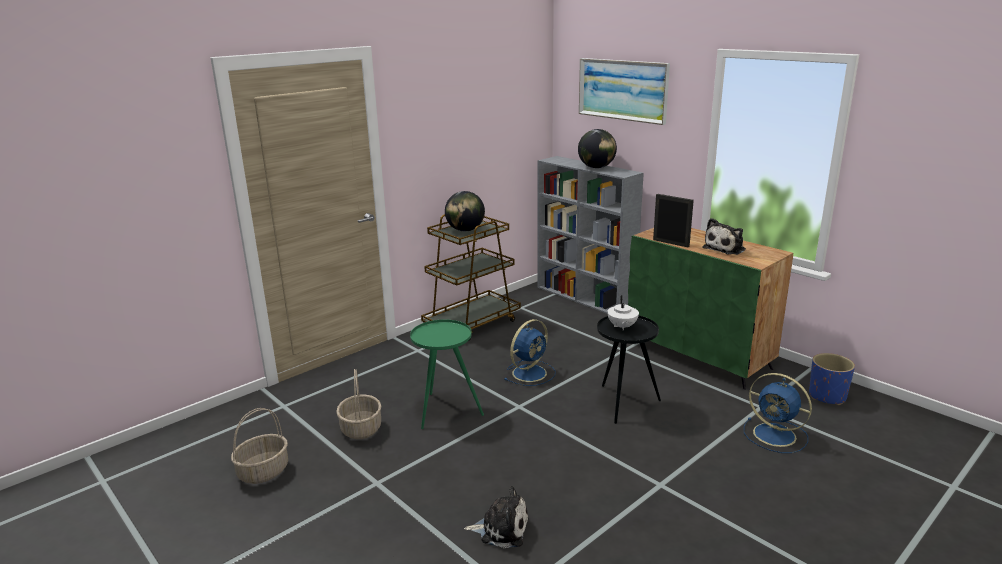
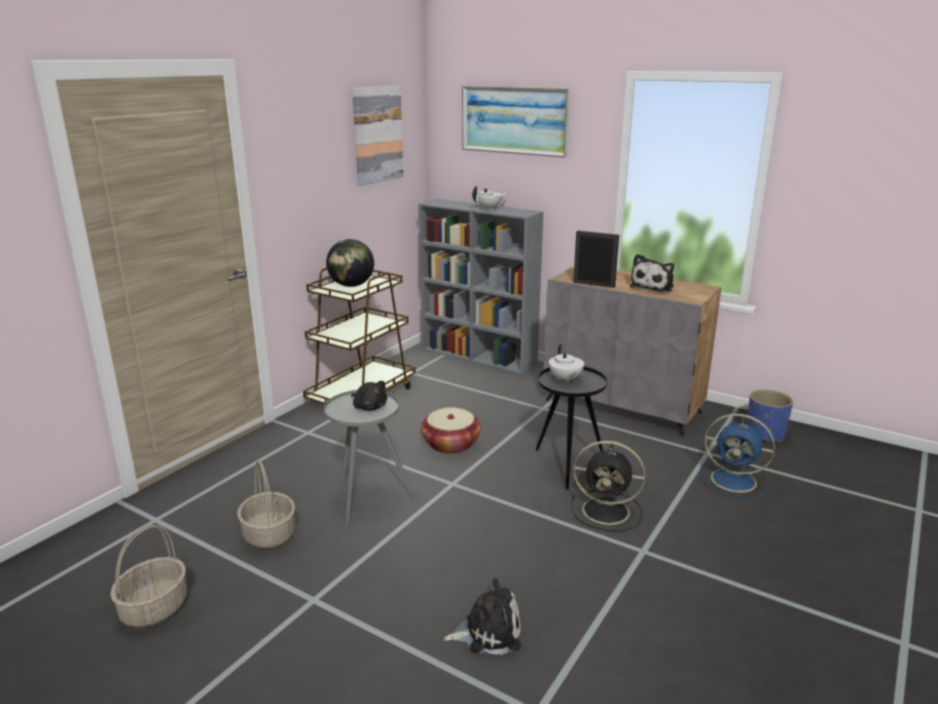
camera: 15 degrees left, 0 degrees up
(445, 410) = (367, 499): green side table -> grey side table
(447, 335) = (369, 407): none -> black plush toy
(500, 101) = (377, 134): none -> picture
(530, 372) = (451, 444): blue fan -> basket
(596, 167) = (489, 208): globe -> white teapot
(643, 447) = (608, 511): none -> black fan
(699, 355) = (623, 406): green cabinet -> grey cabinet

